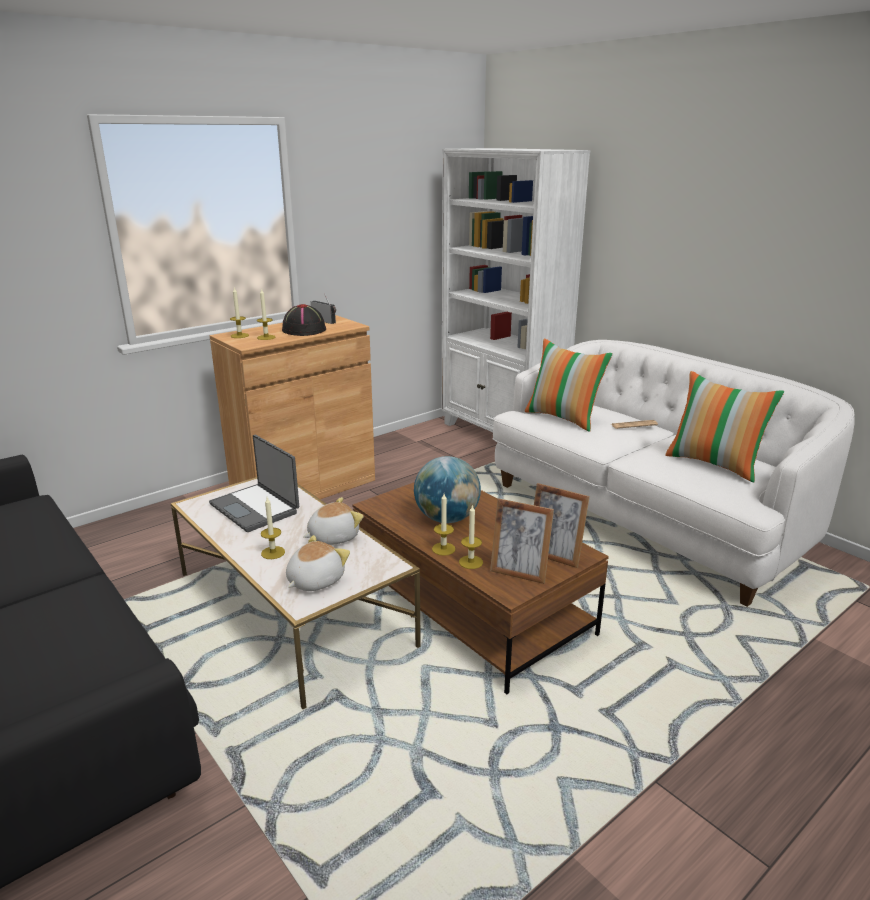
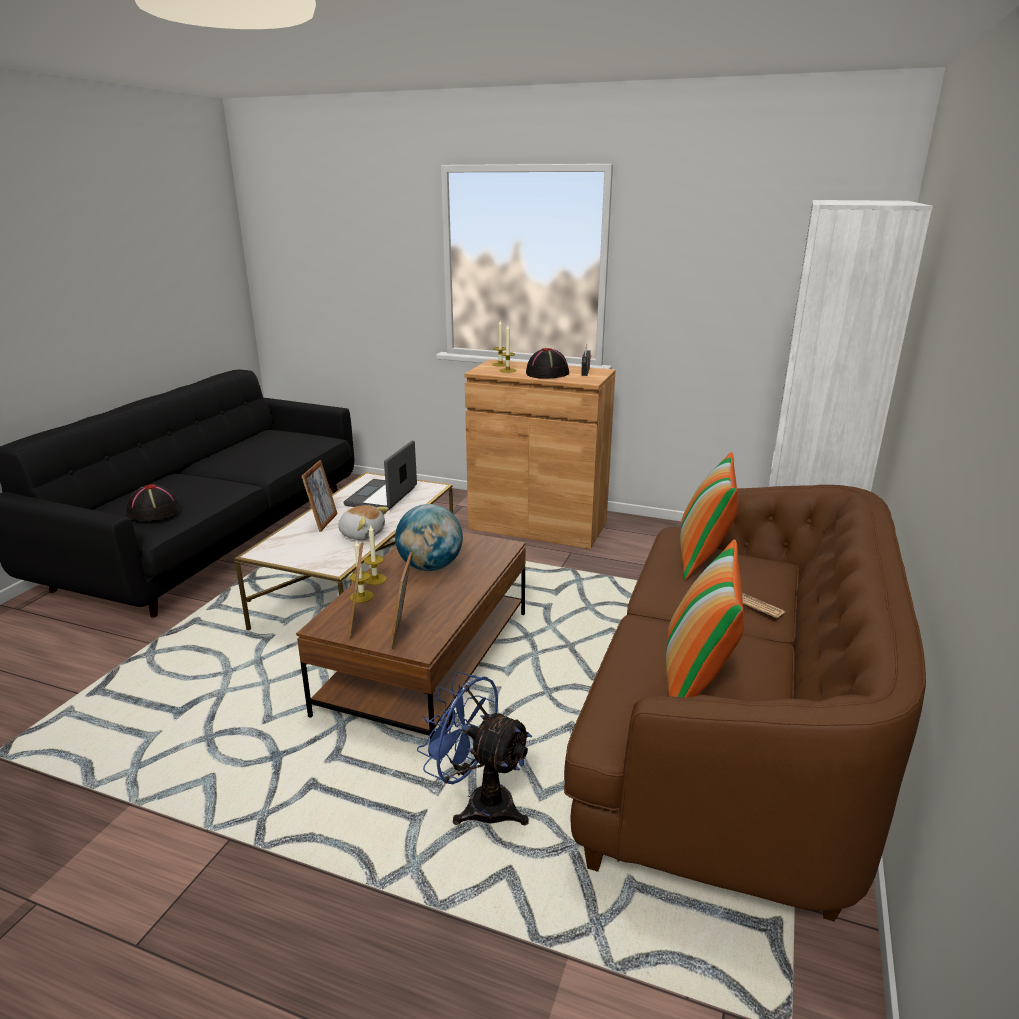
camera: 60 degrees right, 0 degrees up
(87, 663) = (153, 512): none -> black hat
(273, 552) = (323, 522): candle -> picture frame
(314, 580) = (294, 546): plush toy -> none
(647, 517) = (730, 736): white sofa -> brown sofa
(667, 631) = (479, 803): none -> blue fan

